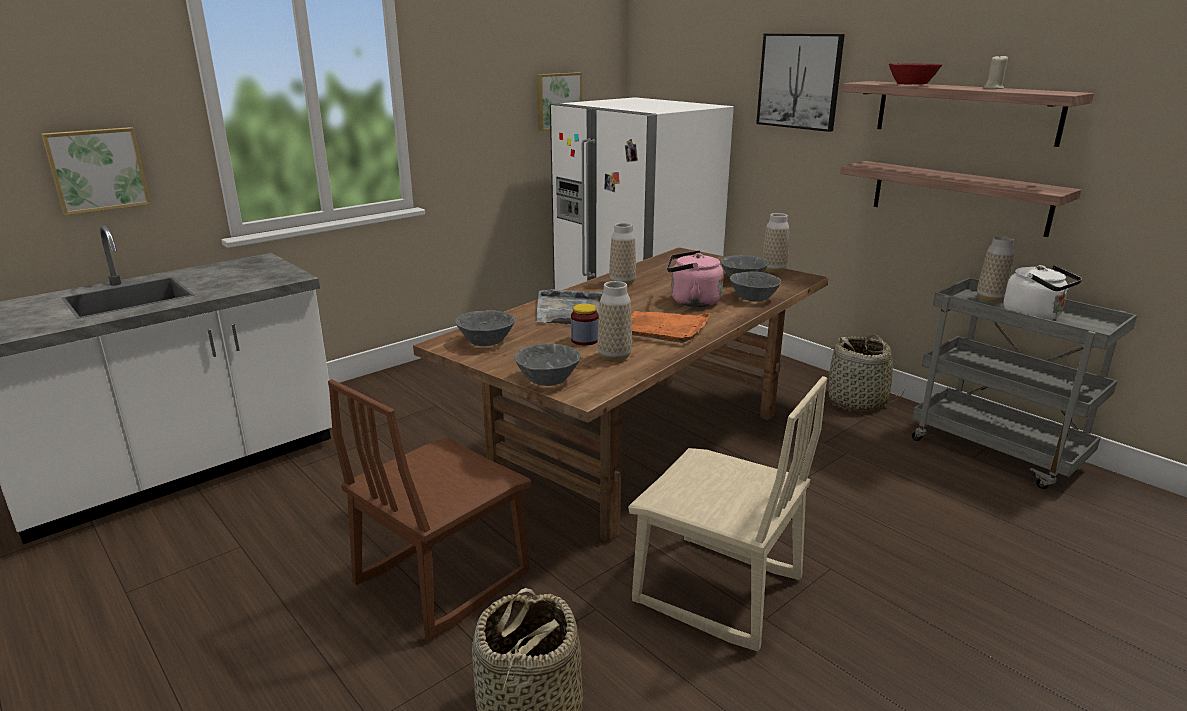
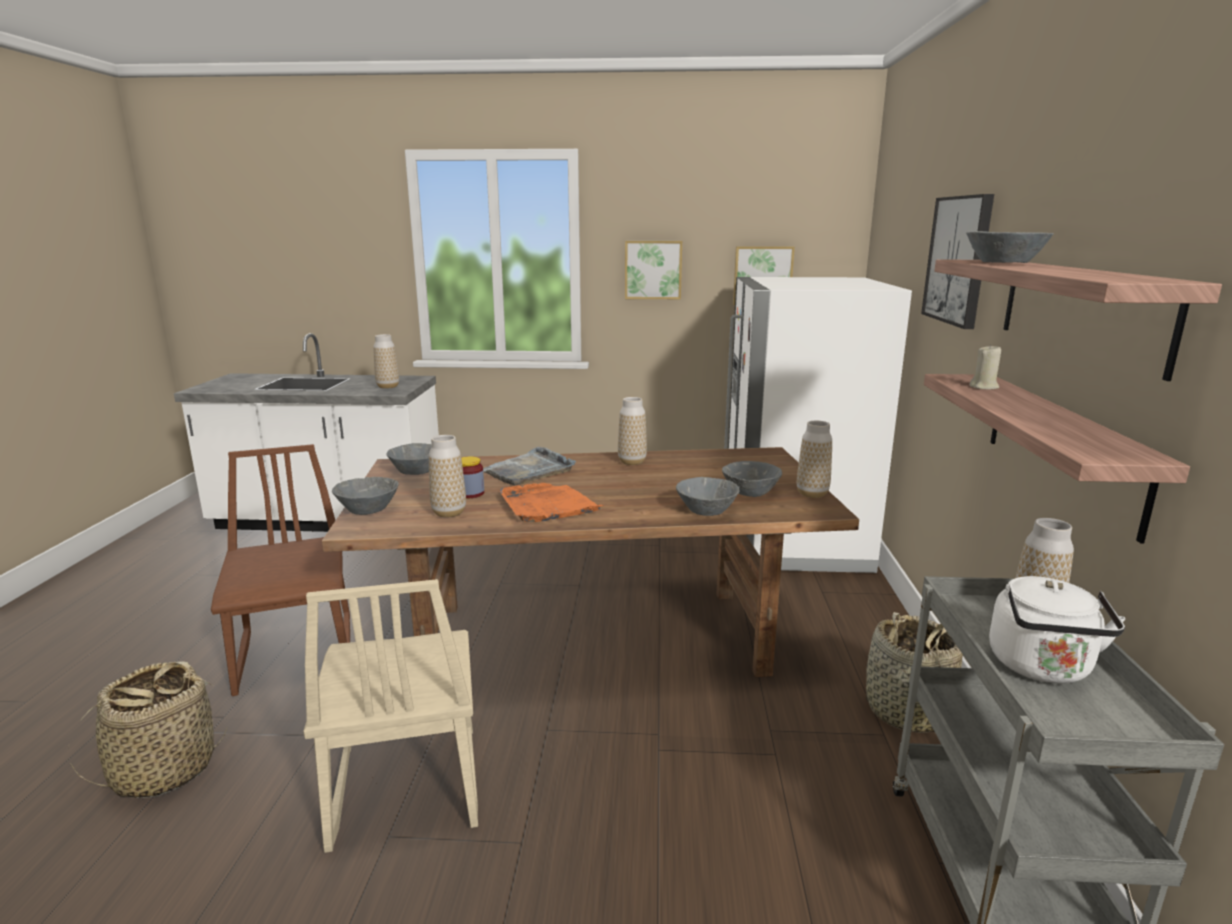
camera: 45 degrees right, 5 degrees down
(97, 169) = (338, 297): picture -> picture (653, 270)
(260, 274) = (388, 386): none -> vase
(441, 578) = (298, 654): brown chair -> brown chair turned 75 degrees clockwise
(691, 301) = (640, 494): pink kettle -> none
(912, 84) = (1004, 263): red bowl -> grey bowl
(993, 88) = (1079, 271): beige candle -> beige candle (984, 387)

